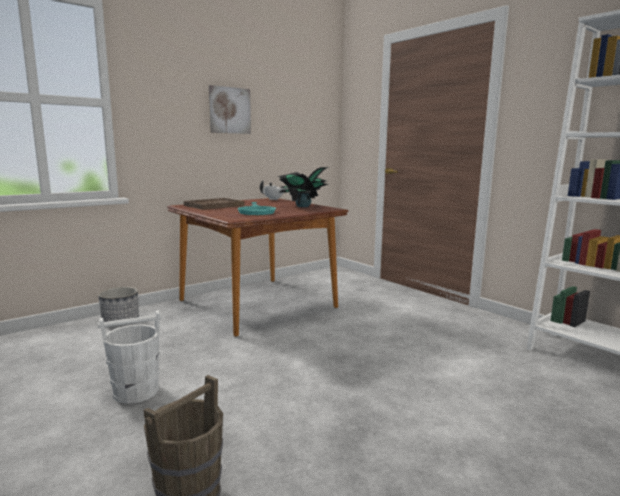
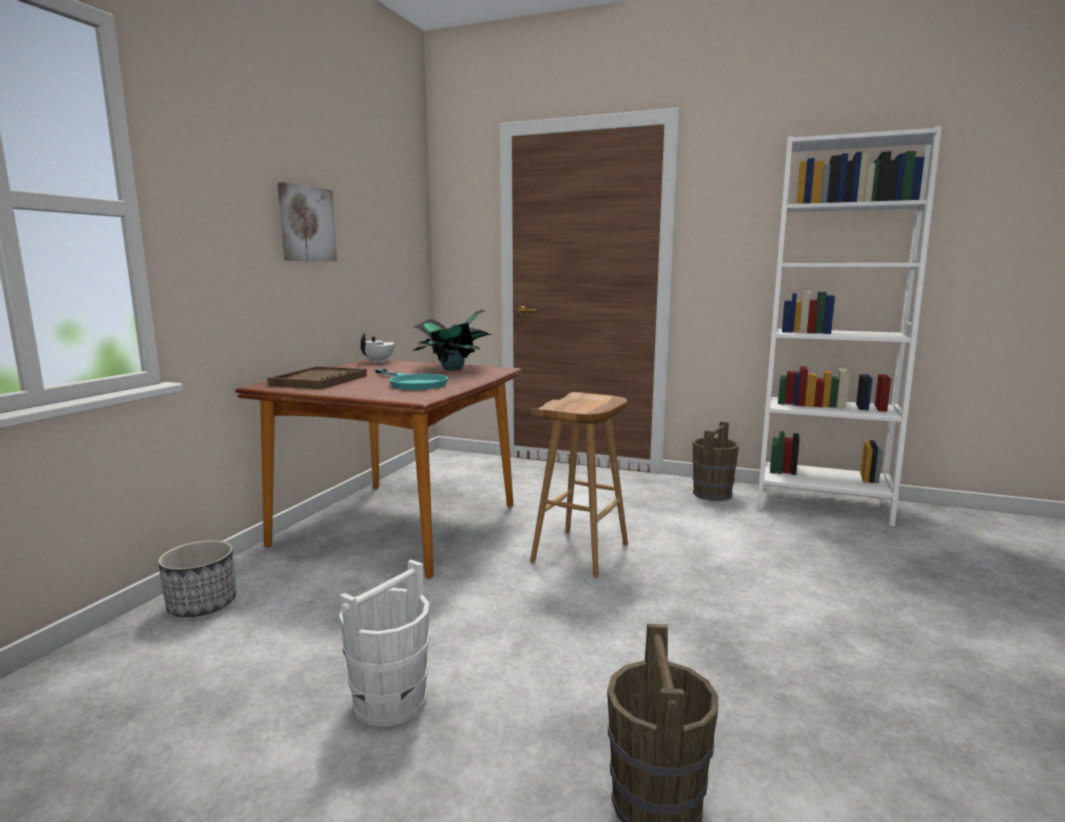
camera: 30 degrees left, 0 degrees up
(342, 345) = (581, 553): none -> brown stool
(501, 330) = (712, 494): none -> brown bucket

